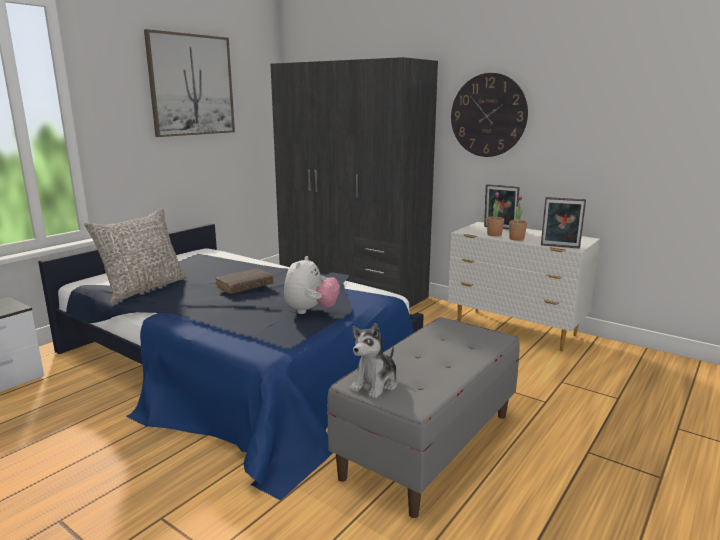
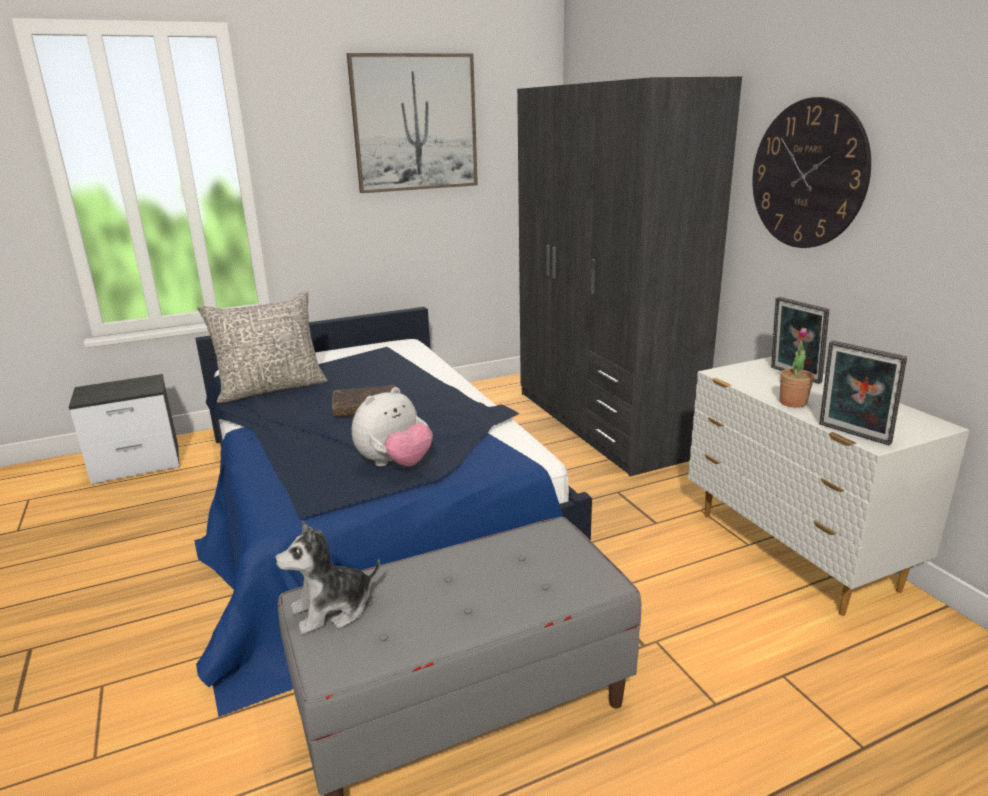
camera: 30 degrees right, 5 degrees up
(494, 234) = (764, 387): potted plant -> none

